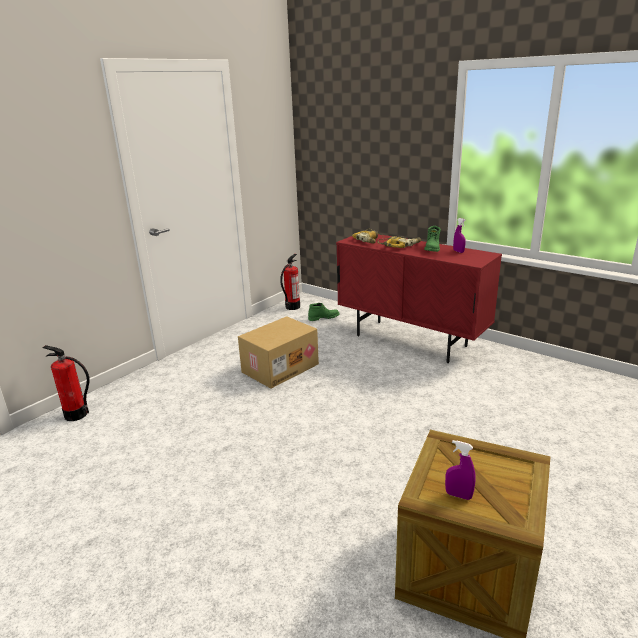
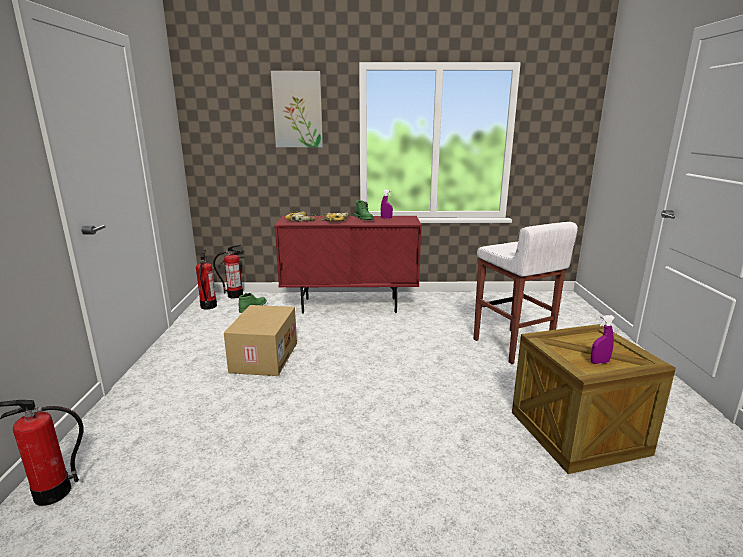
camera: 40 degrees left, 5 degrees down
(323, 302) = (235, 295): none -> fire extinguisher
(392, 118) = (297, 110): none -> picture
(531, 447) = (511, 346): none -> white stool

